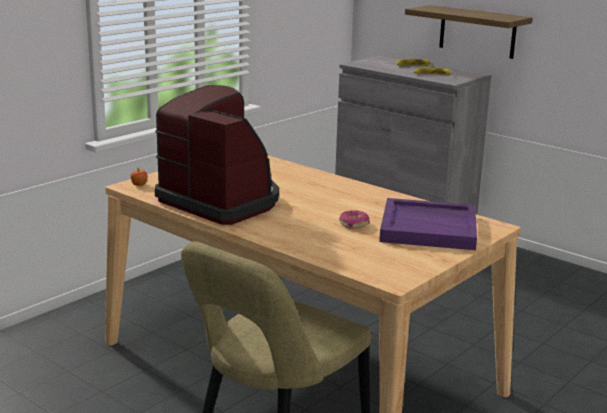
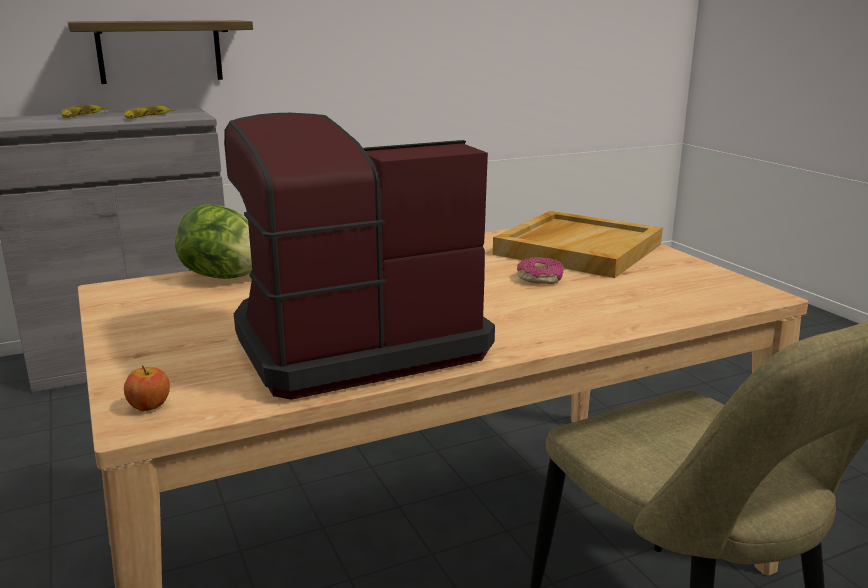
camera: 65 degrees left, 0 degrees up
(278, 165) = (224, 277): none -> lettuce
(429, 228) = (577, 249): purple tray -> beige tray

